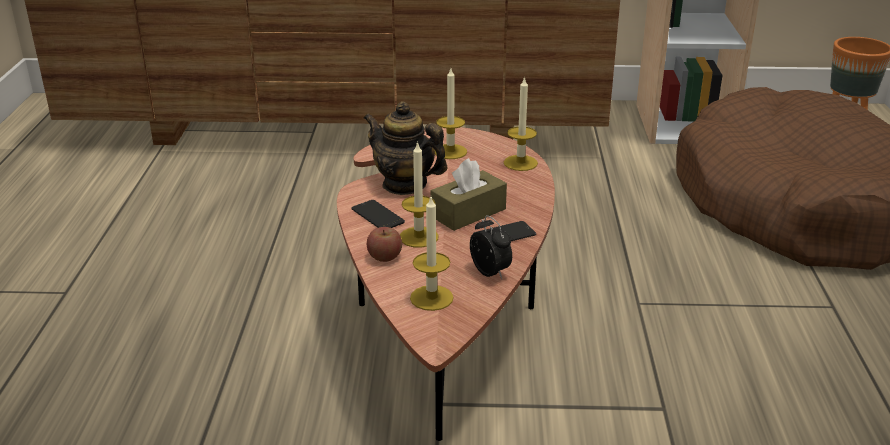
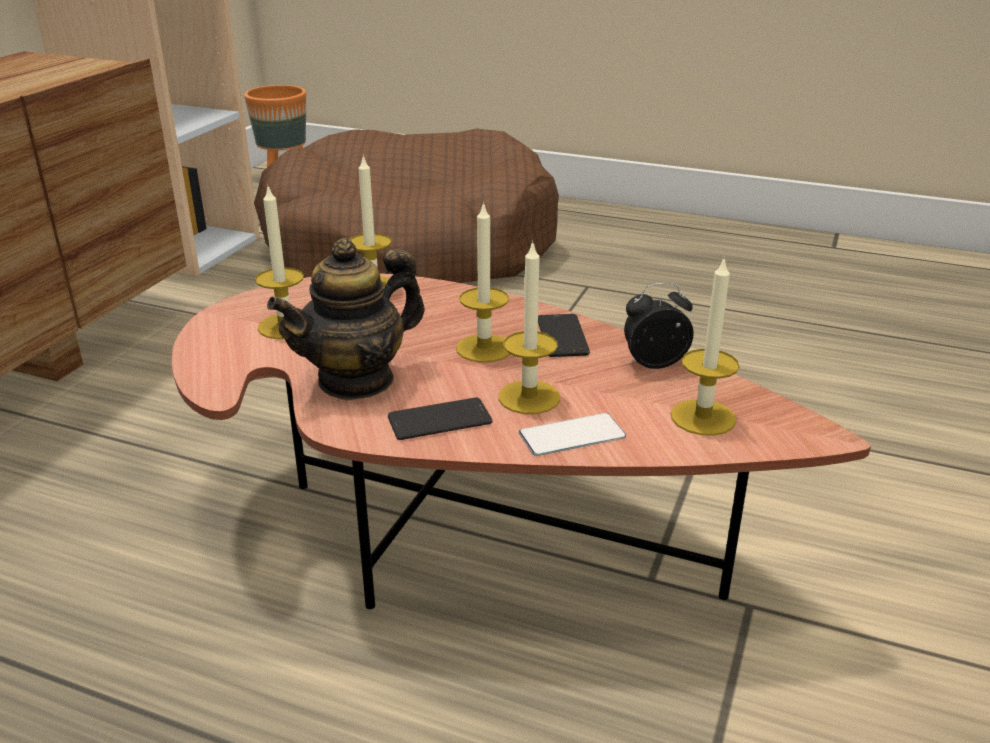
camera: 70 degrees left, 0 degrees up
(384, 257) = (572, 435): apple -> phone
(468, 213) = (484, 348): brown tissue box -> candle

